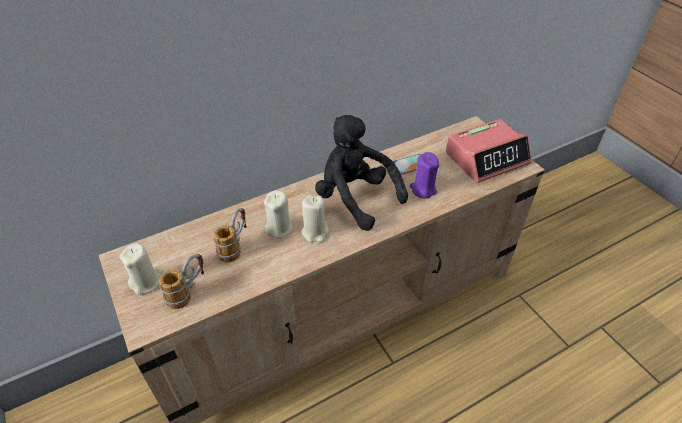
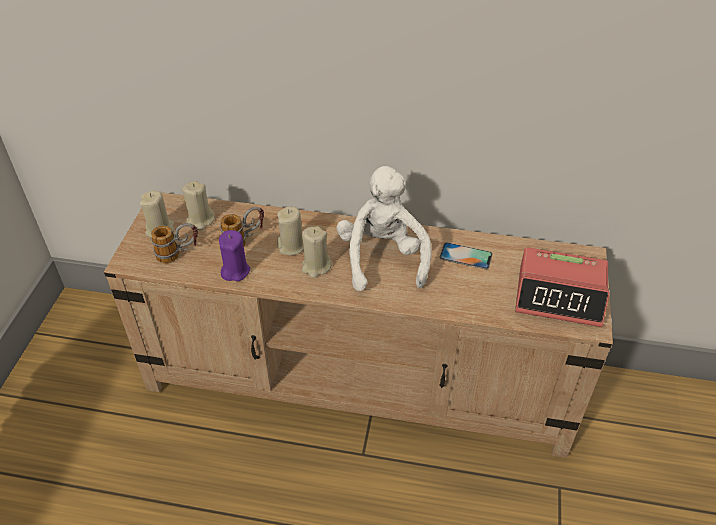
camera: 40 degrees right, 0 degrees up
(176, 253) = (200, 220): none -> beige candle
(355, 198) = (382, 258): black plush toy -> white plush toy
(423, 189) = (454, 287): purple candle -> purple candle (235, 271)

